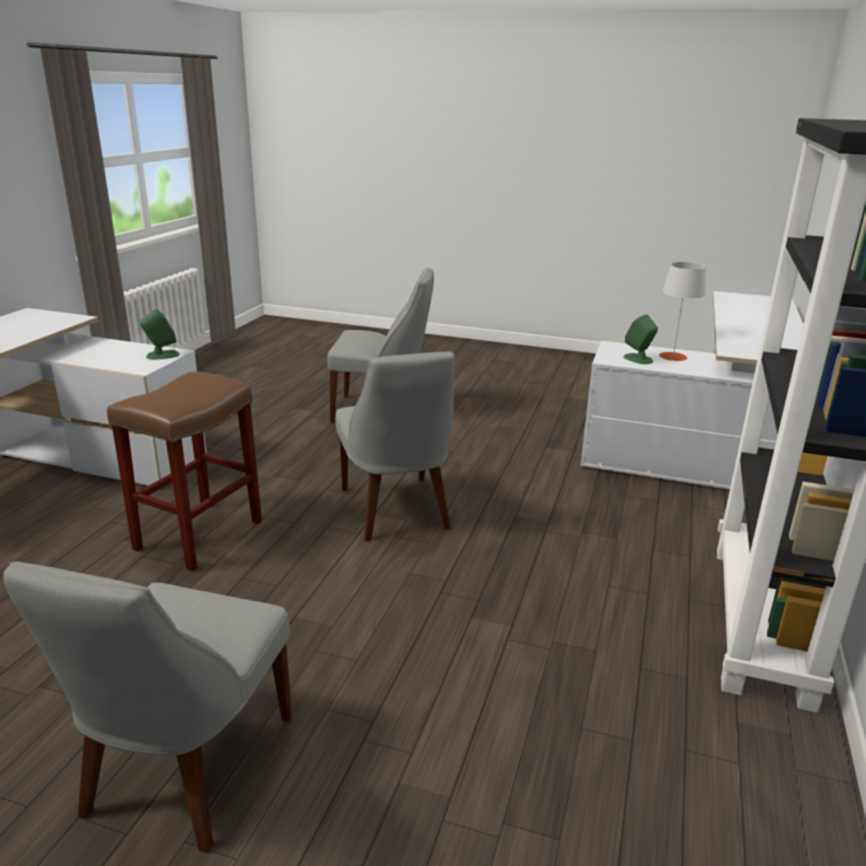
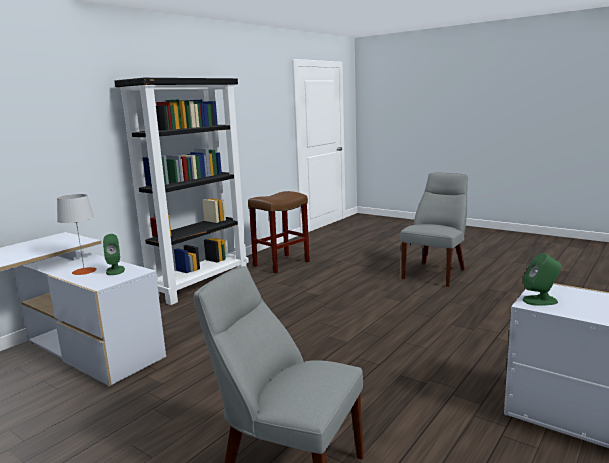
camera: 160 degrees left, 10 degrees down
(198, 536) = (469, 340): brown stool -> brown stool (281, 263)
(396, 511) = (331, 342): grey chair -> none

